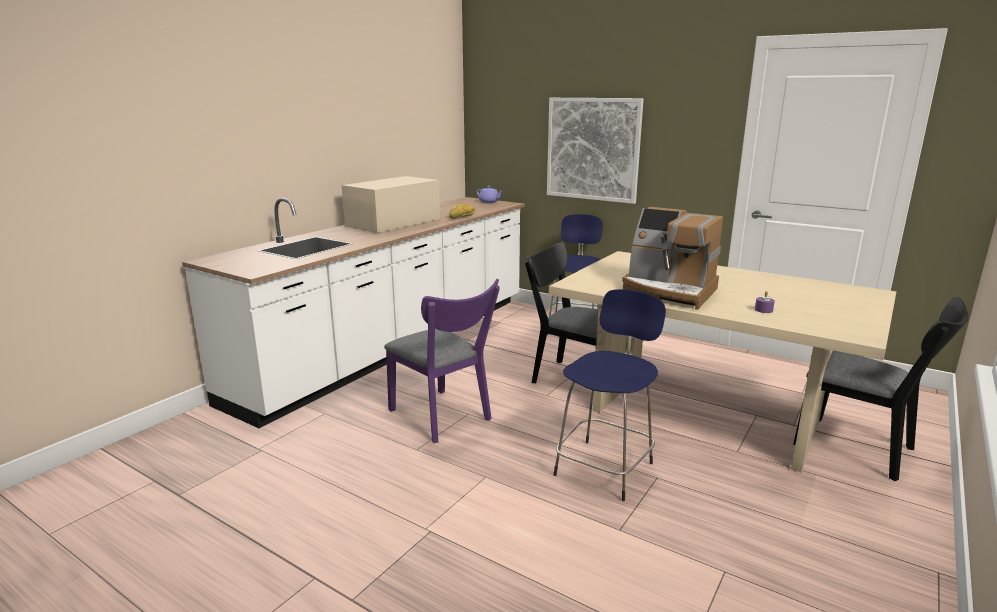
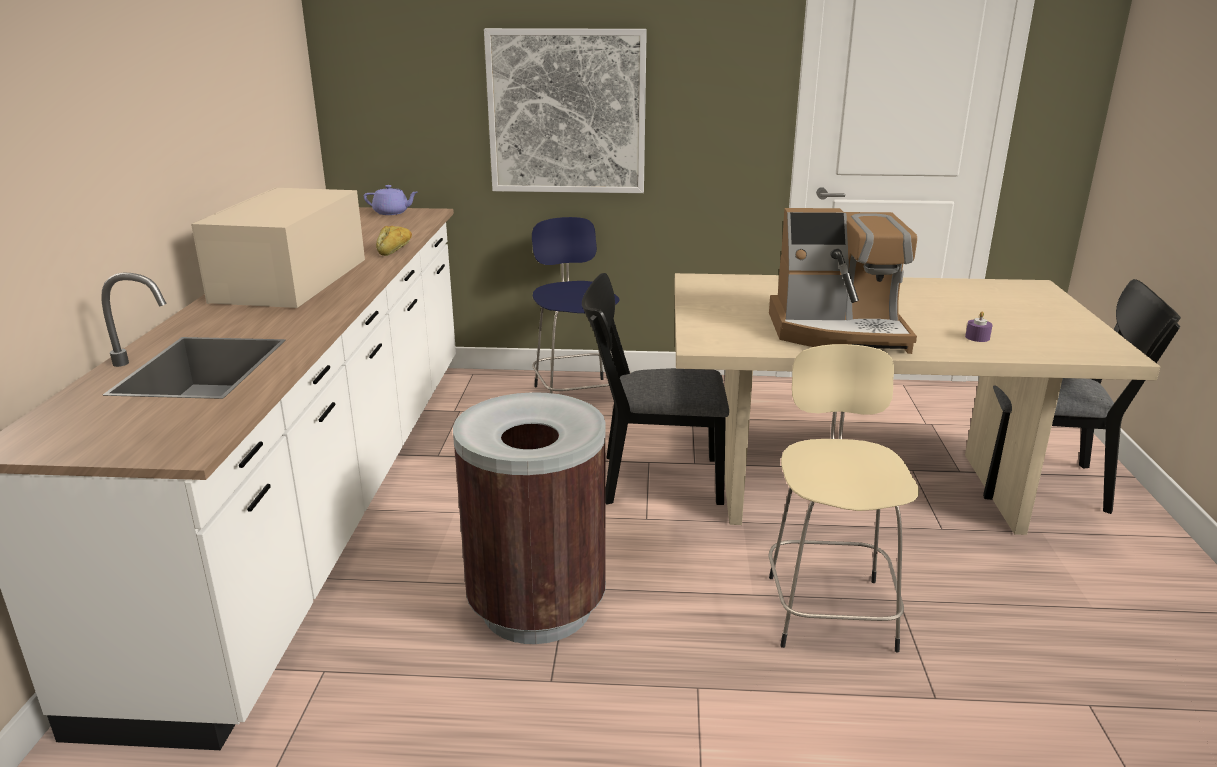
camera: 30 degrees left, 5 degrees up
(443, 418) = (537, 608): purple chair -> brown trash can
(605, 467) = (829, 608): blue stool -> beige stool

